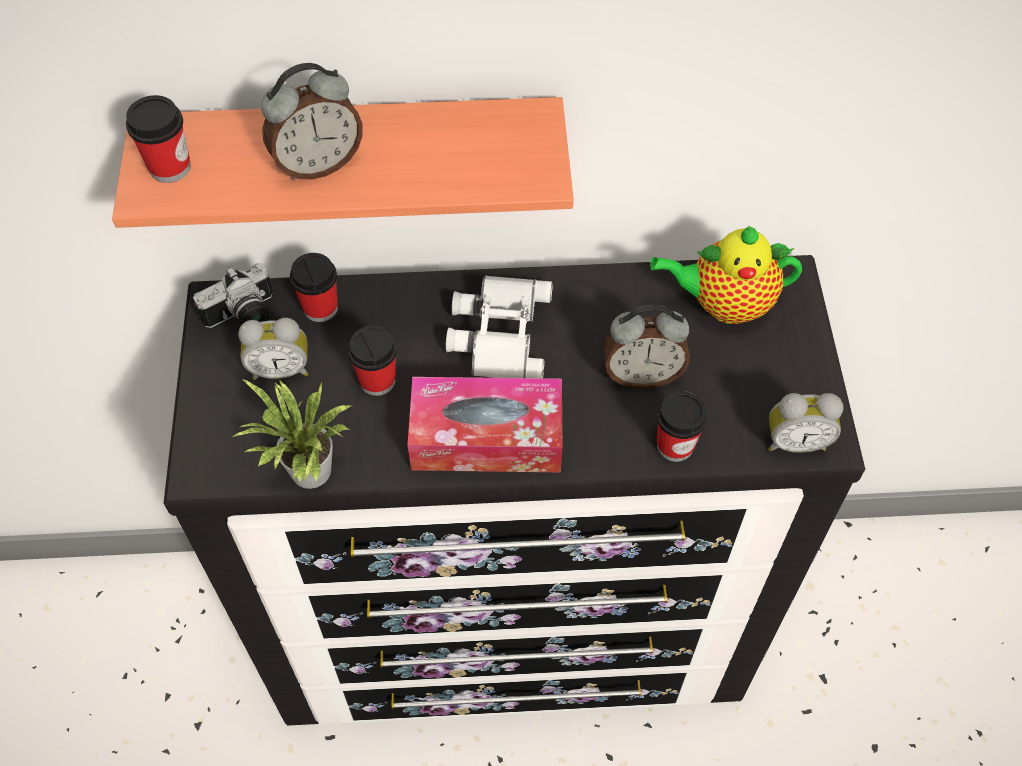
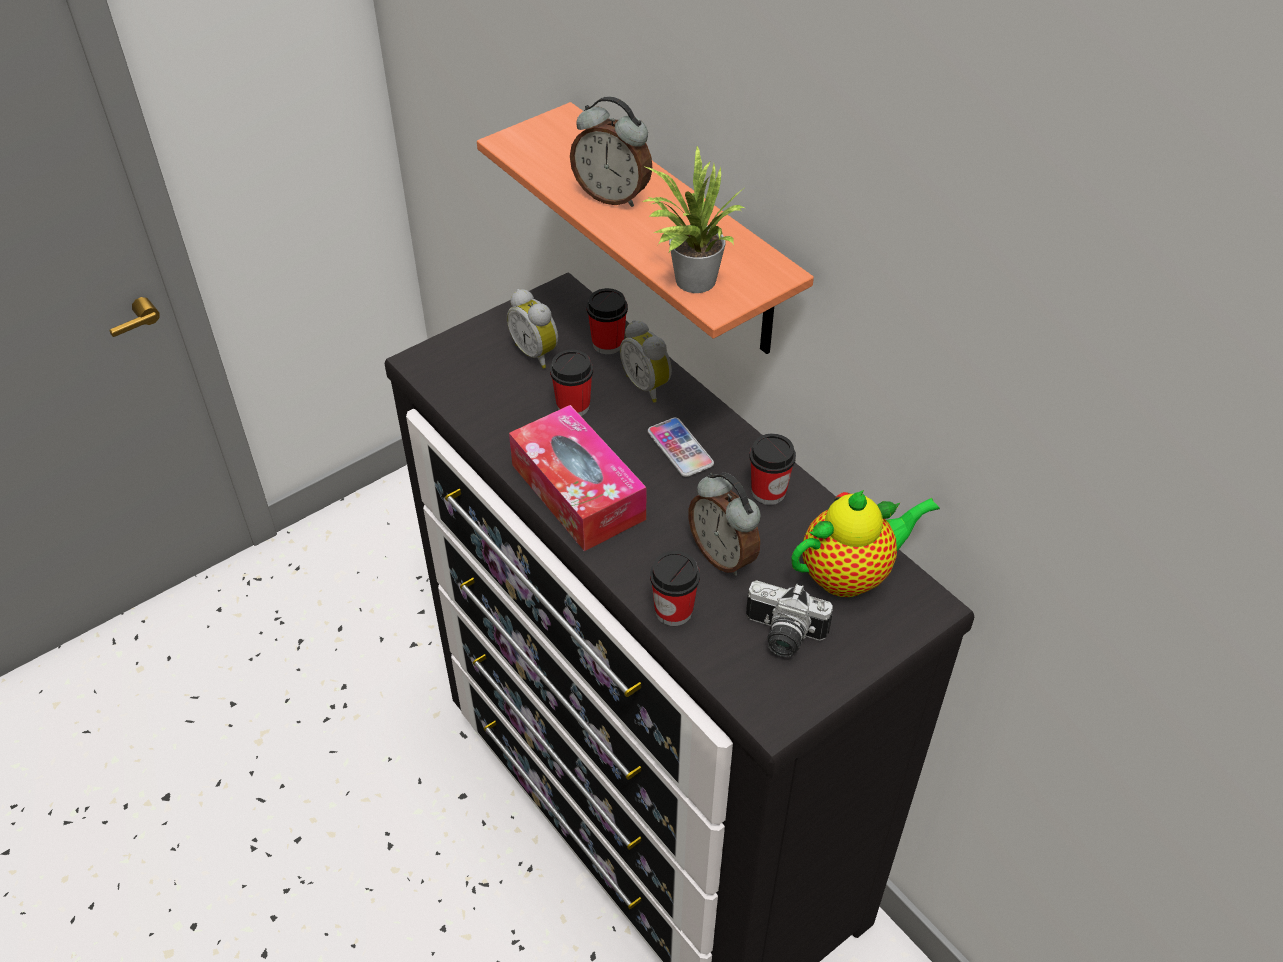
camera: 55 degrees right, 10 degrees down
(170, 167) = (542, 139): cup -> cup (768, 492)
(244, 317) = (563, 312): camera -> camera (782, 636)
(307, 475) = (461, 414): potted plant -> potted plant (689, 280)
(498, 332) = (680, 448): white binoculars -> phone
(724, 304) = (851, 574): teapot -> teapot turned 105 degrees clockwise
(795, 441) = (753, 693): alarm clock -> alarm clock (648, 385)

